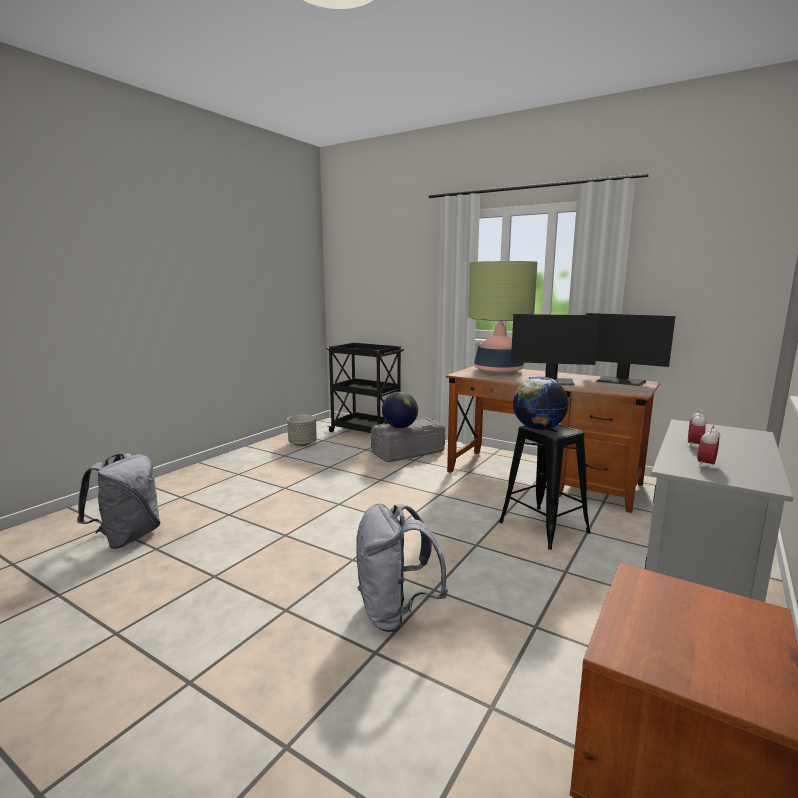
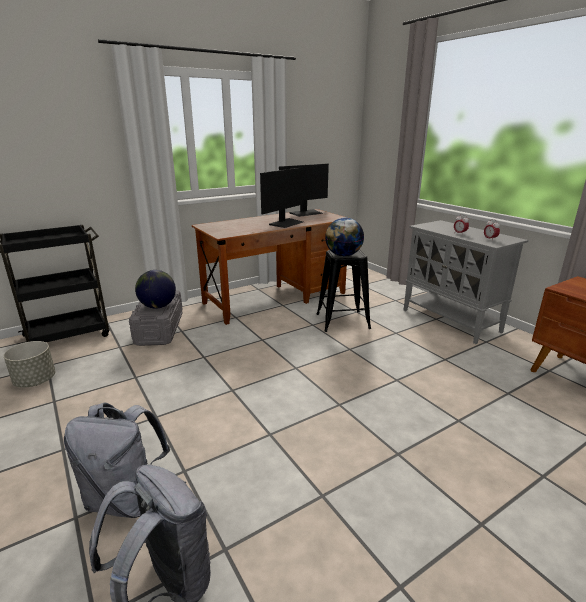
camera: 65 degrees left, 10 degrees up
(395, 613) = (418, 402): grey backpack -> grey backpack (127, 498)
(498, 371) = (230, 225): table lamp -> none

